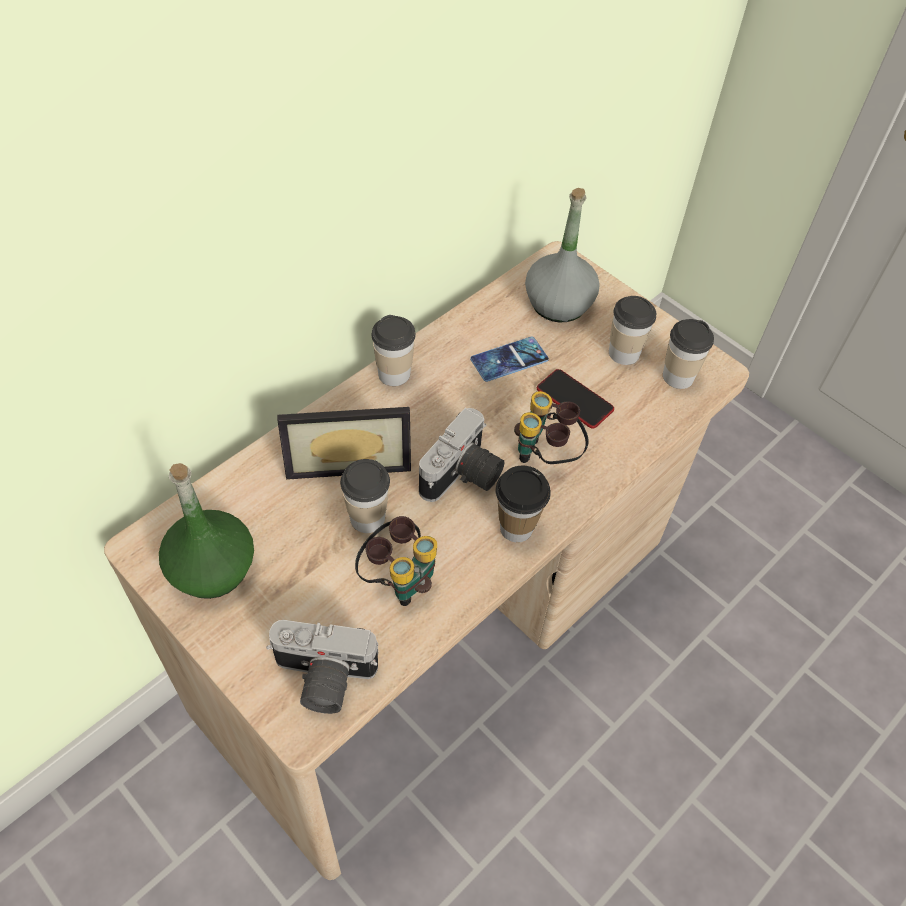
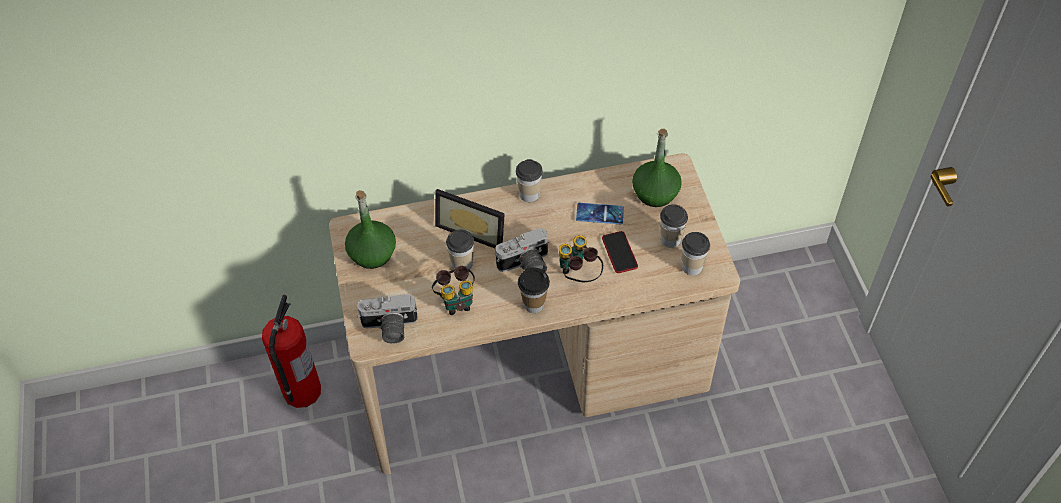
camera: 35 degrees right, 0 degrees up
(136, 825) = (301, 392): none -> fire extinguisher
(322, 679) = (389, 329): camera -> camera turned 45 degrees counterclockwise
(558, 303) = (655, 193): grey bottle -> green bottle

